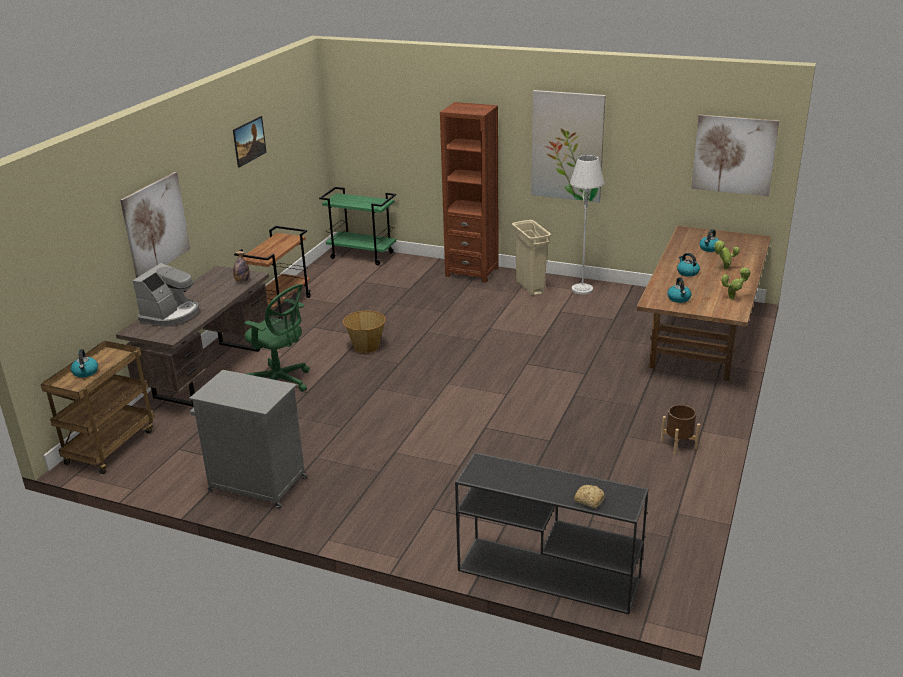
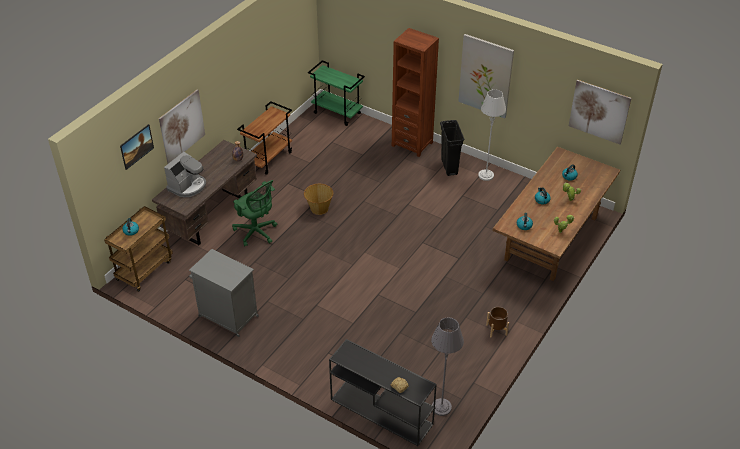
camera: 10 degrees right, 15 degrees up
(250, 150) = (254, 56): picture -> picture (138, 152)
(530, 287) = (449, 167): beige trash can -> black trash can
(643, 553) = (441, 407): none -> grey floor lamp

